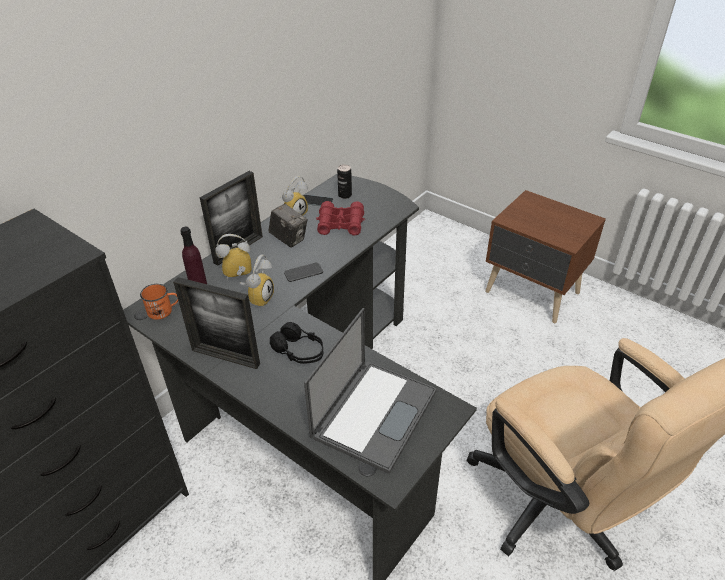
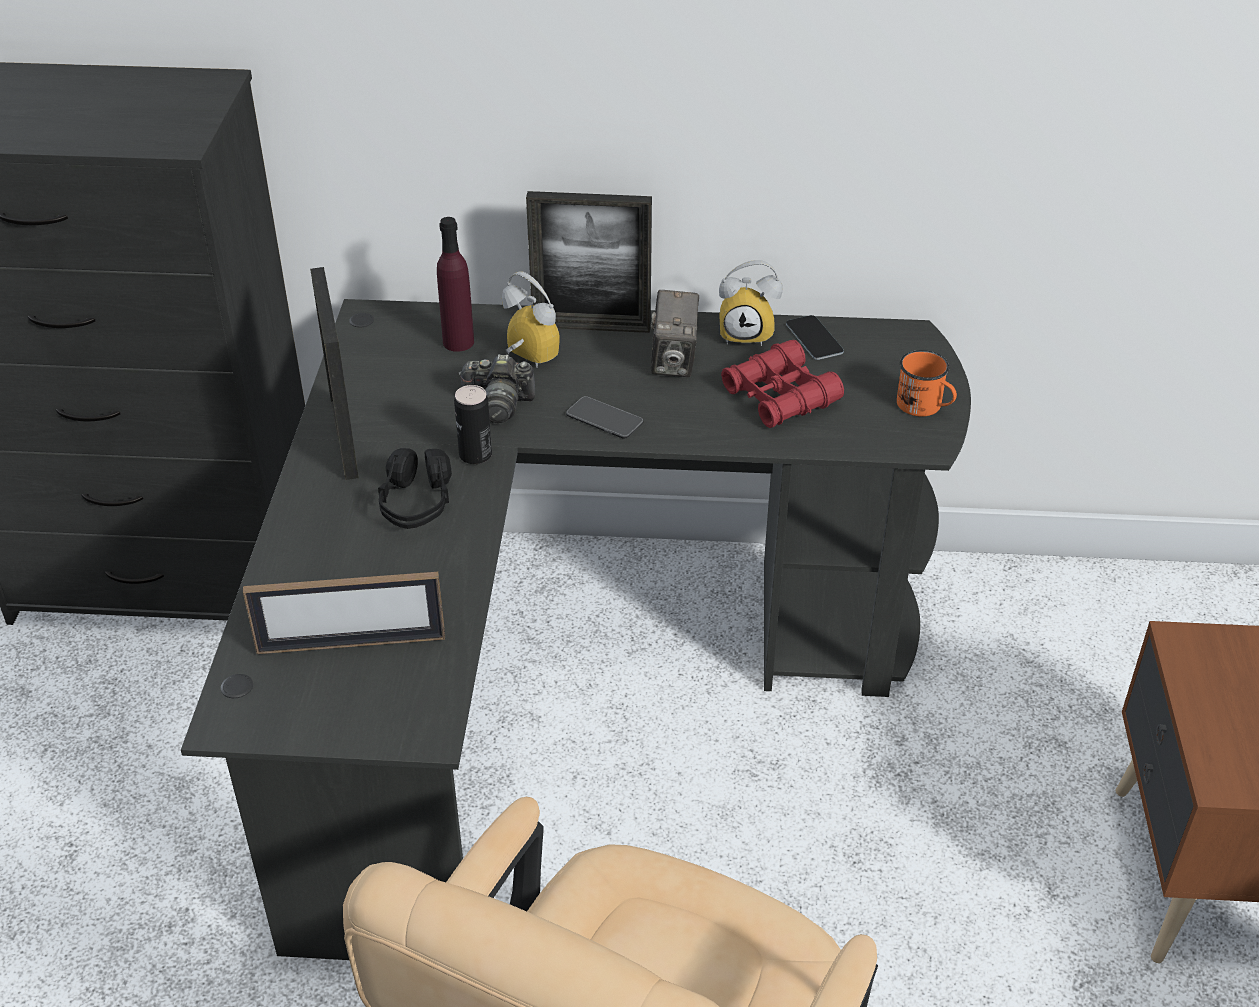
camera: 55 degrees right, 0 degrees up
(164, 311) = (385, 334): orange mug -> orange mug (925, 407)
(258, 298) = (498, 404): alarm clock -> camera
(345, 195) = (872, 361): can -> can (475, 455)
(375, 412) = (351, 644): laptop -> picture frame

